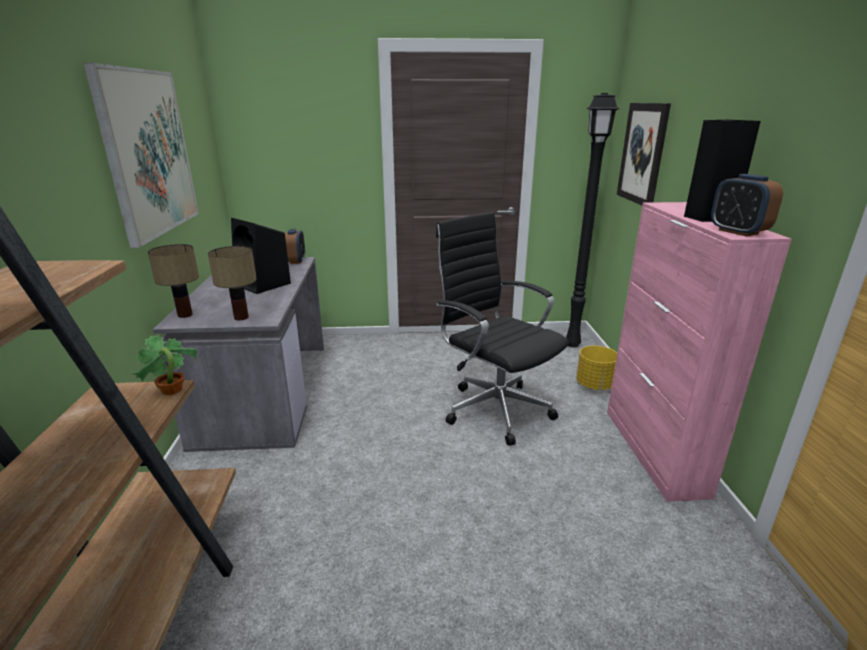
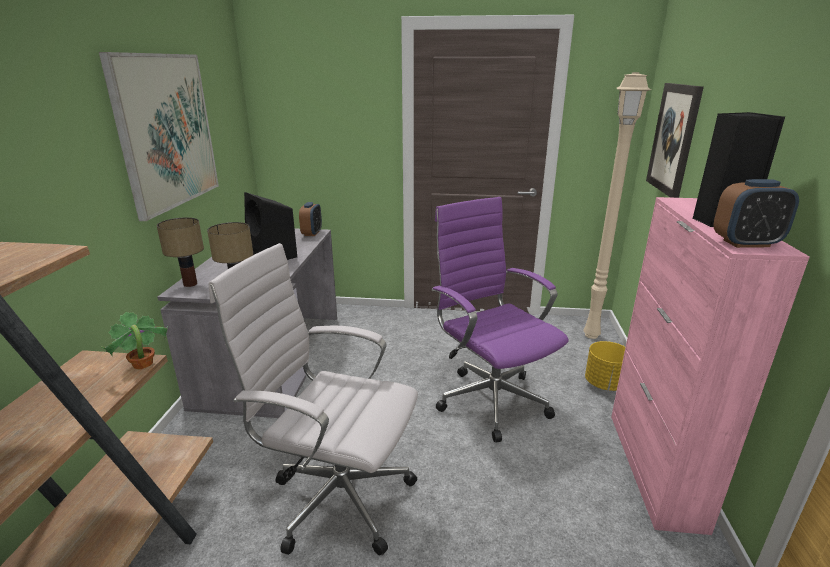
camera: 10 degrees right, 0 degrees up
(369, 513) = (336, 497): none -> white office chair
(494, 408) = (489, 399): black office chair -> purple office chair
(573, 344) = (592, 335): black floor lamp -> beige floor lamp
(738, 232) = (746, 243): alarm clock -> alarm clock turned 75 degrees counterclockwise

